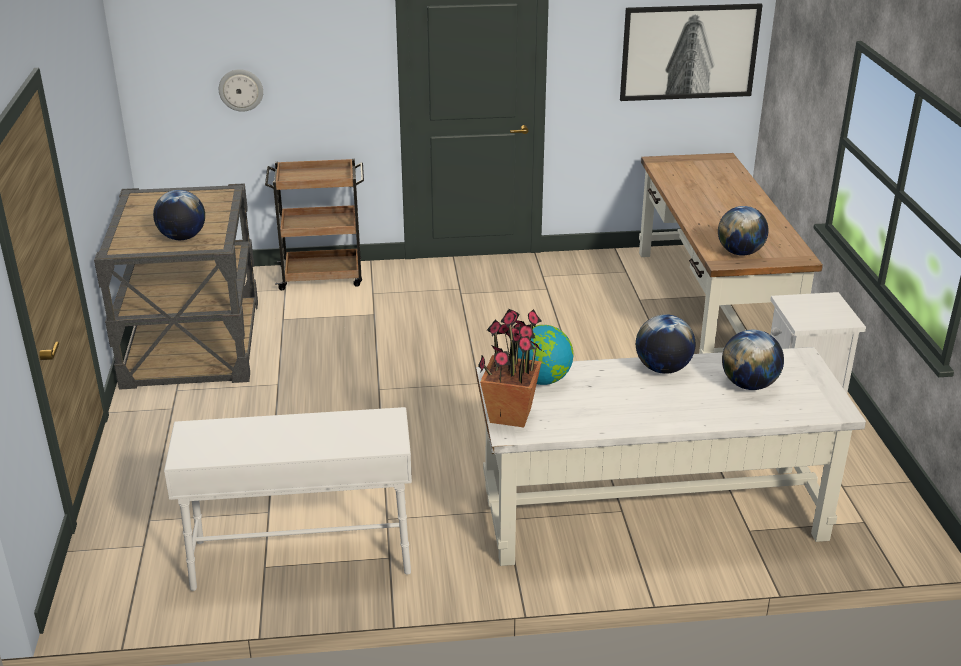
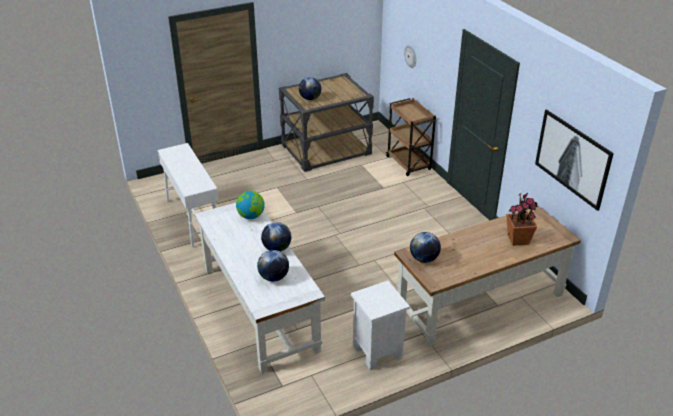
camera: 70 degrees right, 5 degrees up
(510, 415) = (219, 213): potted plant -> potted plant (518, 239)

